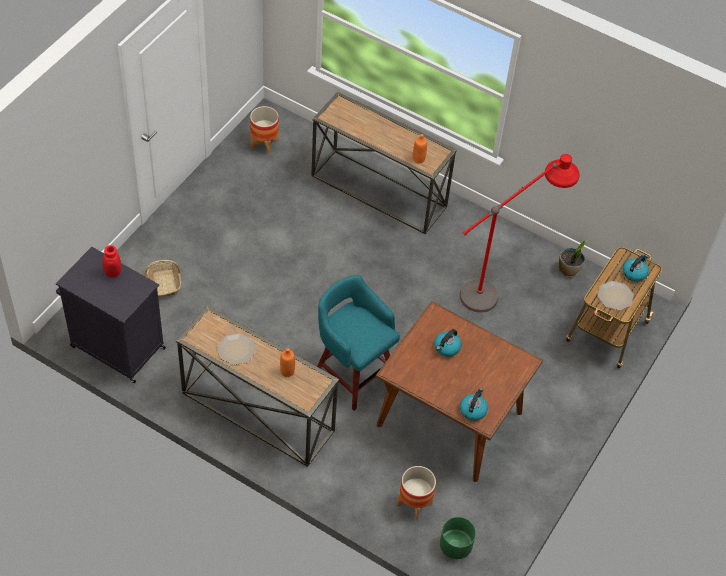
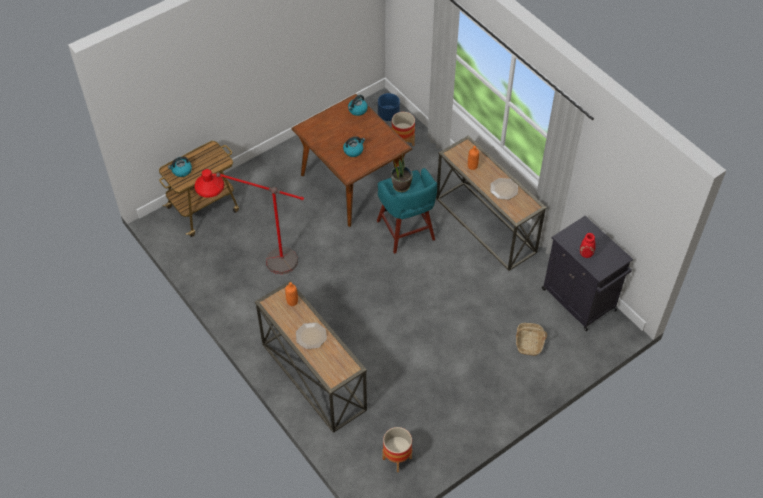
camera: 155 degrees left, 0 degrees up
(455, 546) = (388, 115): green planter -> blue planter
(568, 270) = (198, 261): potted plant -> potted plant (401, 186)
(614, 296) = (208, 159): plate -> plate (311, 336)

